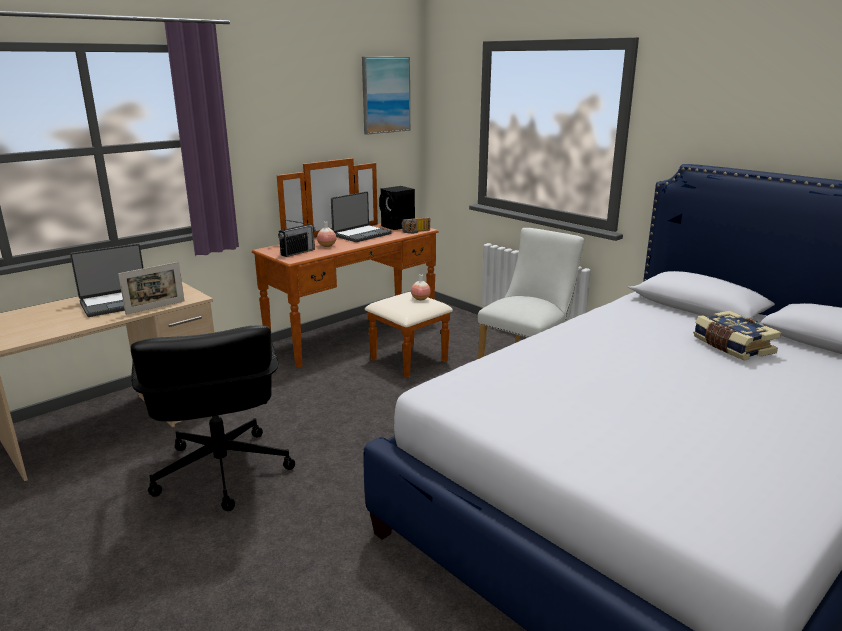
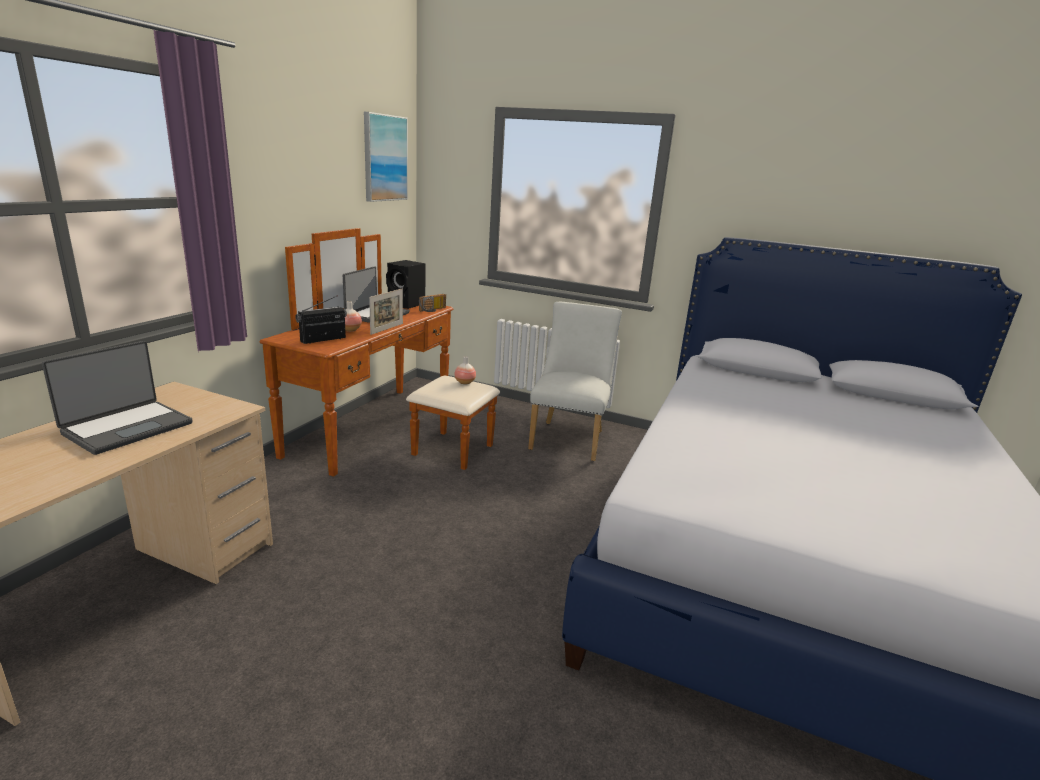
camera: 25 degrees left, 0 degrees up
(155, 307) = (193, 428): picture frame -> picture frame (387, 329)
(221, 472) = (327, 632): black office chair -> none
(297, 252) = (323, 340): radio -> radio turned 150 degrees counterclockwise
(731, 346) = (826, 405): book -> none

